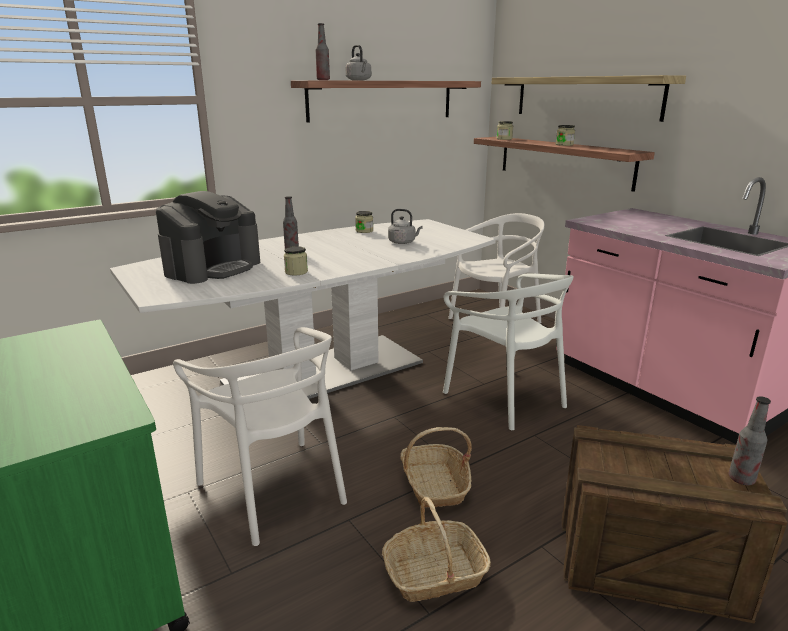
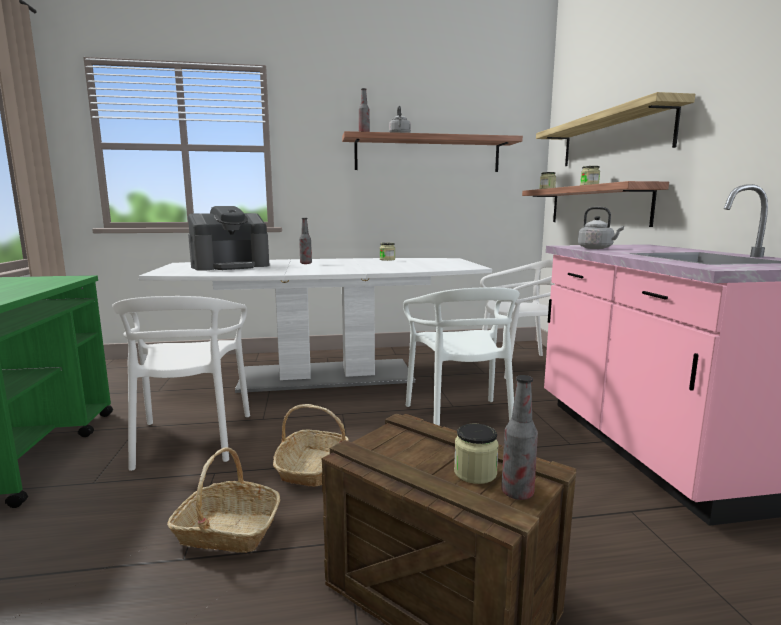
camera: 25 degrees right, 10 degrees down
(296, 272) = (279, 271): jar -> jar (475, 473)
(403, 242) = (402, 265): grey kettle -> grey kettle (597, 248)

